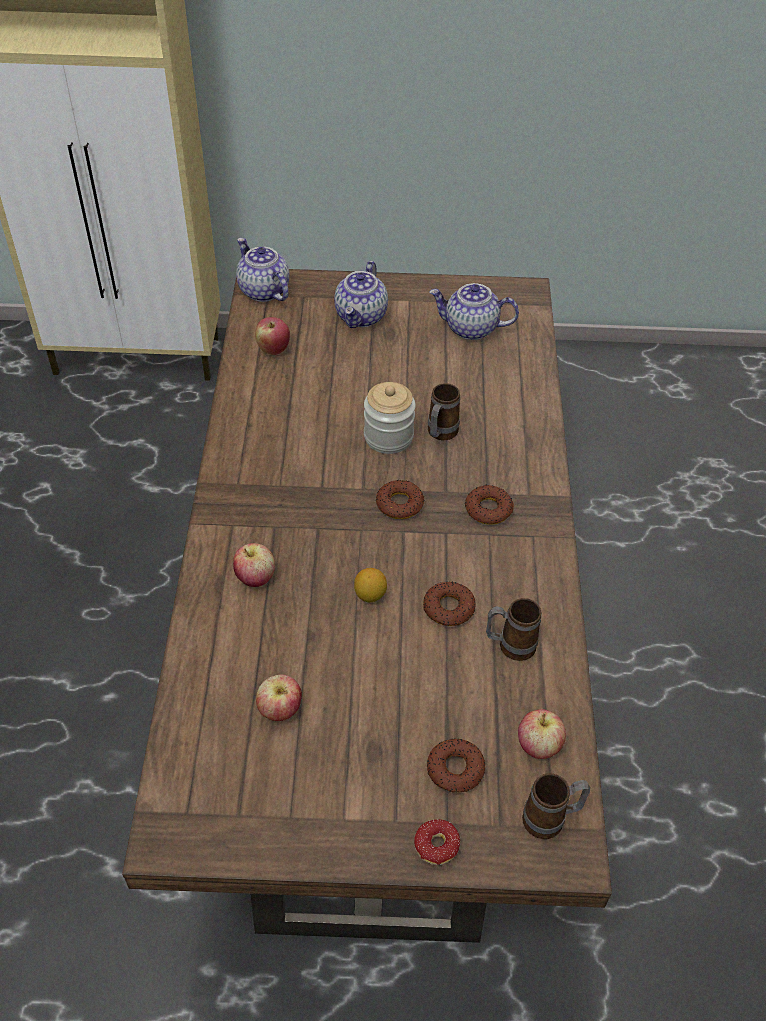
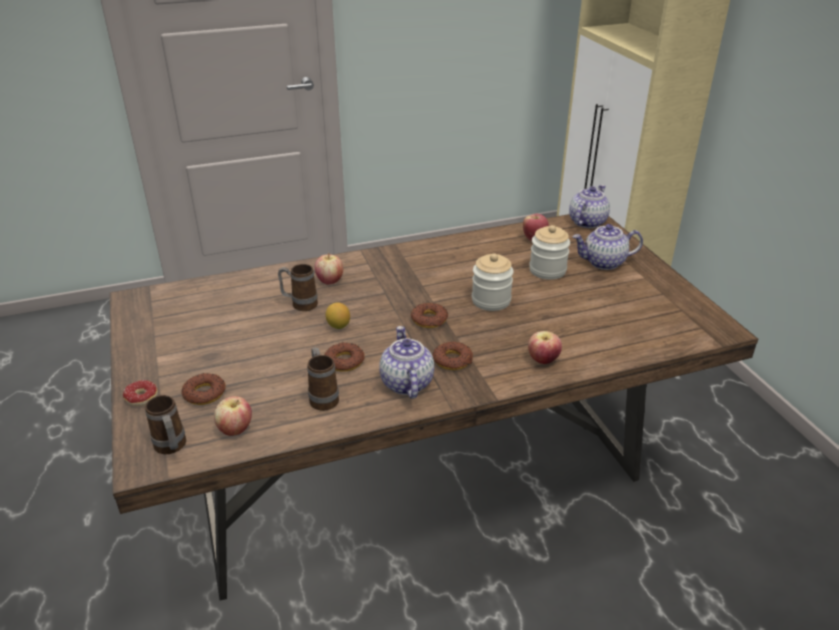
camera: 70 degrees right, 15 degrees down
(280, 710) = (231, 314): apple -> apple (543, 360)
(351, 366) = (547, 270): none -> jar
(440, 434) = (512, 322): mug -> mug (300, 304)
(470, 328) = (644, 311): teapot -> teapot (406, 383)

